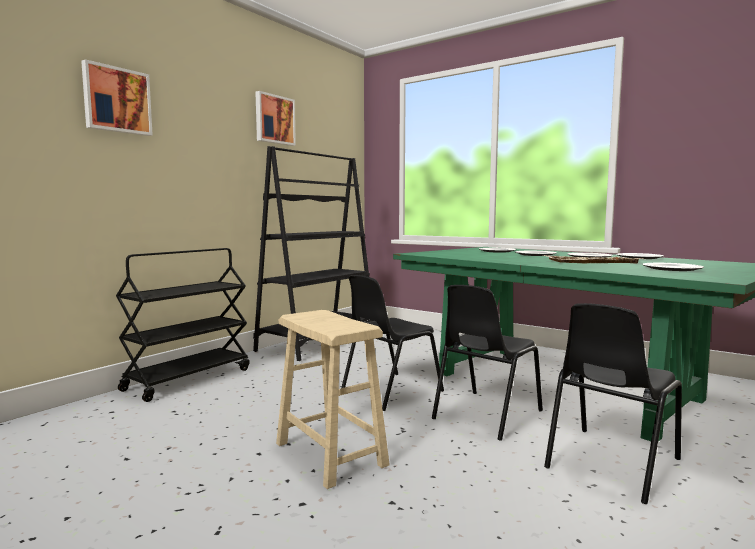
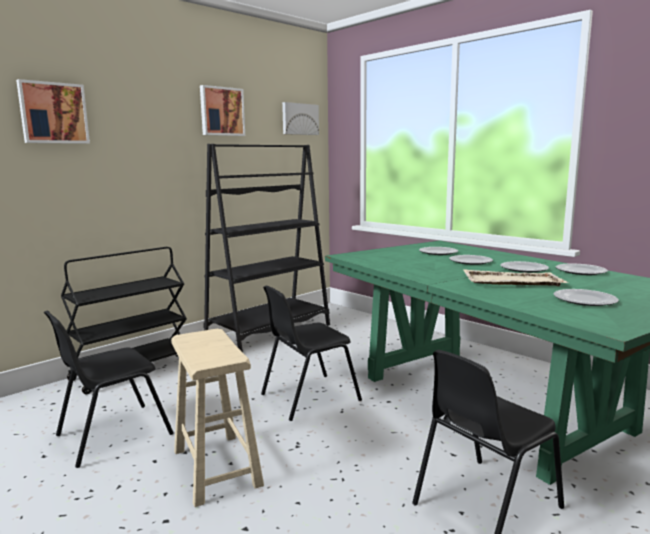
camera: 10 degrees right, 5 degrees up
(341, 136) = (299, 119): none -> picture
(485, 415) = (388, 433): black chair -> black chair (112, 435)

